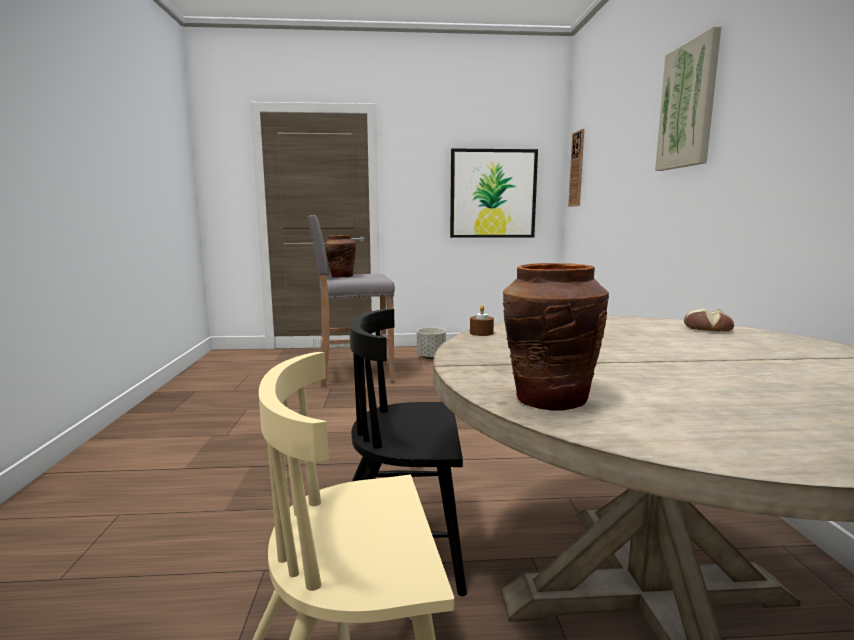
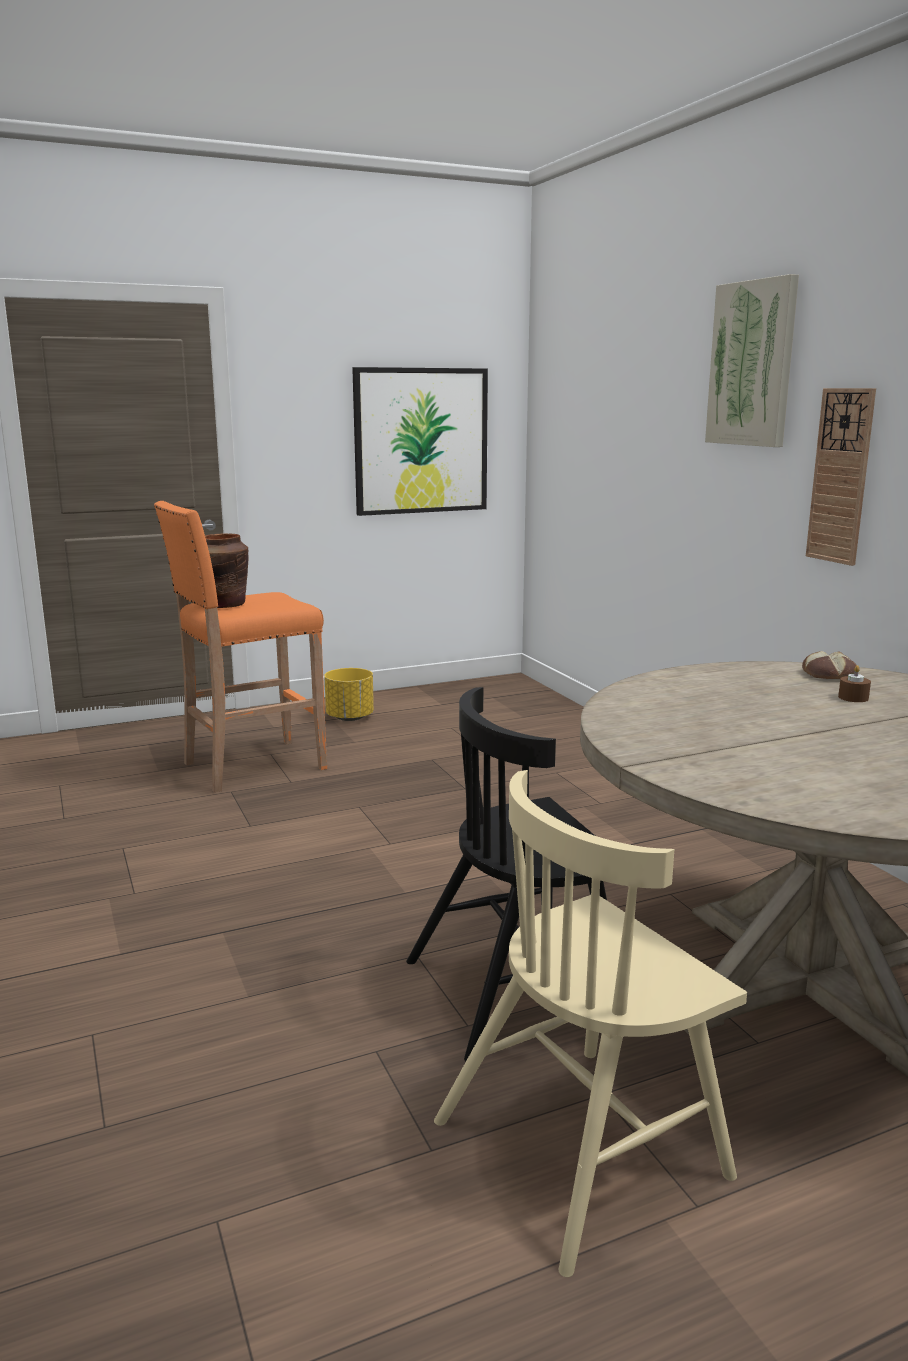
camera: 20 degrees left, 5 degrees up
(353, 376) = (251, 766): grey stool -> orange stool
(431, 357) = (350, 717): grey planter -> yellow planter
(481, 333) = (606, 710): brown candle -> brown candle (853, 698)
(549, 399) = (780, 792): brown vase -> none
(577, 169) = (552, 405): wall clock -> wall clock (841, 476)

